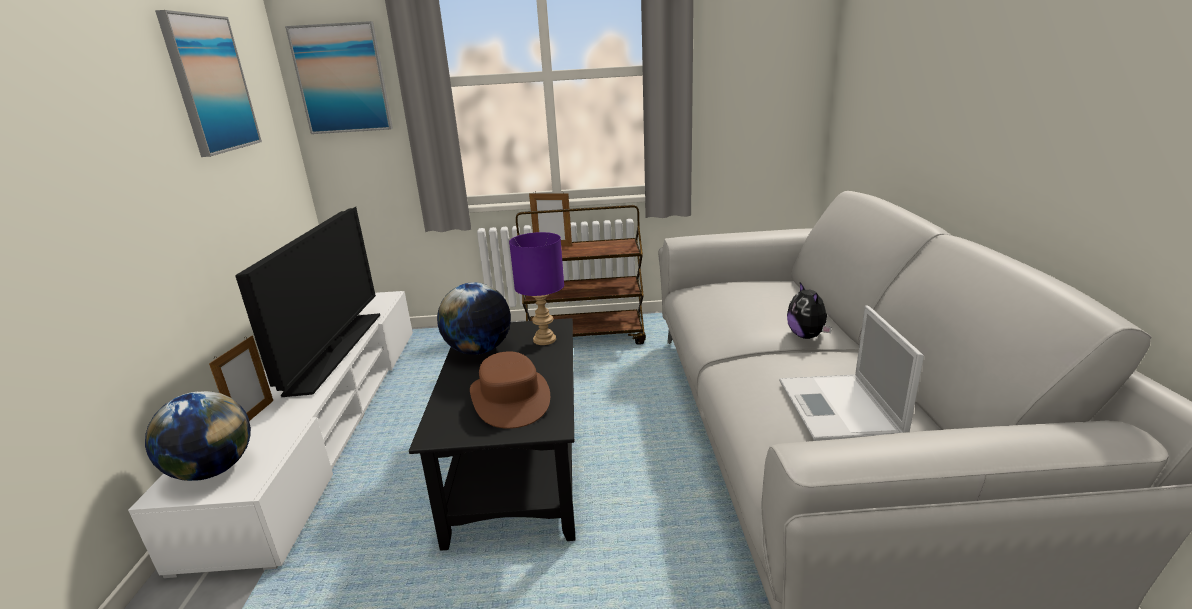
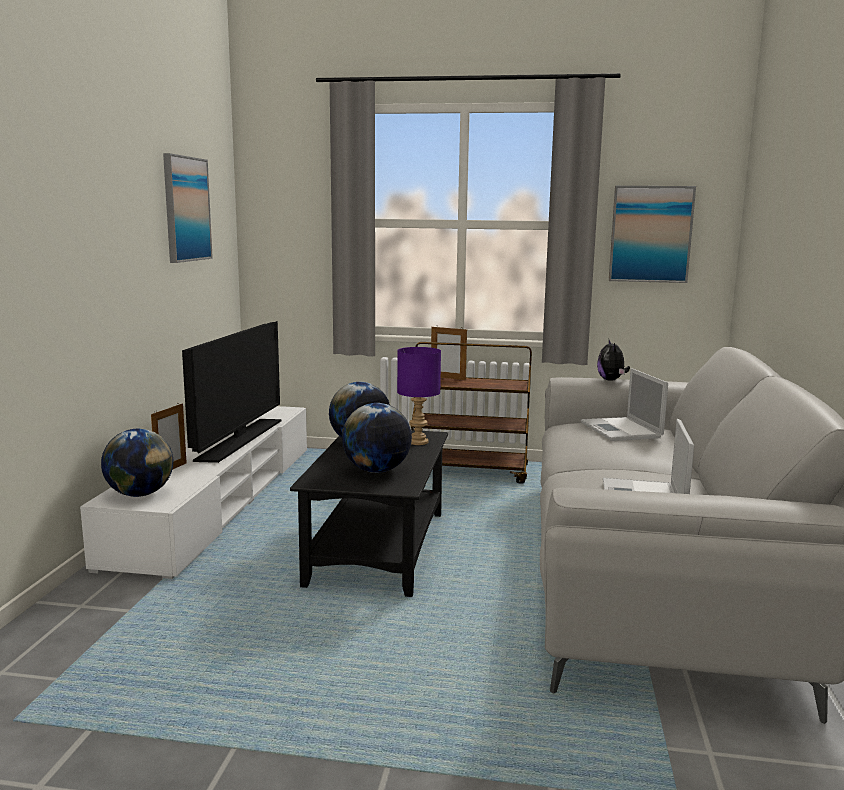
camera: 10 degrees right, 10 degrees down
(342, 79) = (284, 214): picture -> picture (650, 234)
(510, 398) = (376, 470): brown hat -> globe
(754, 293) = (621, 430): none -> laptop
(807, 336) = (651, 462): plush toy -> plush toy (611, 380)

